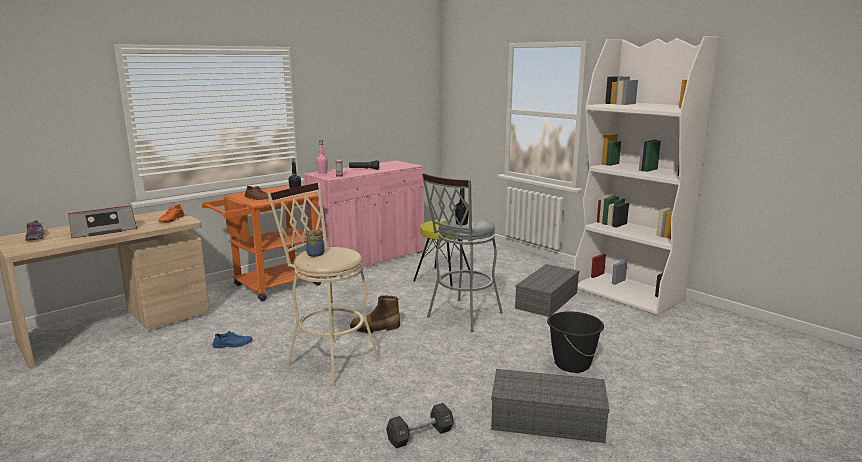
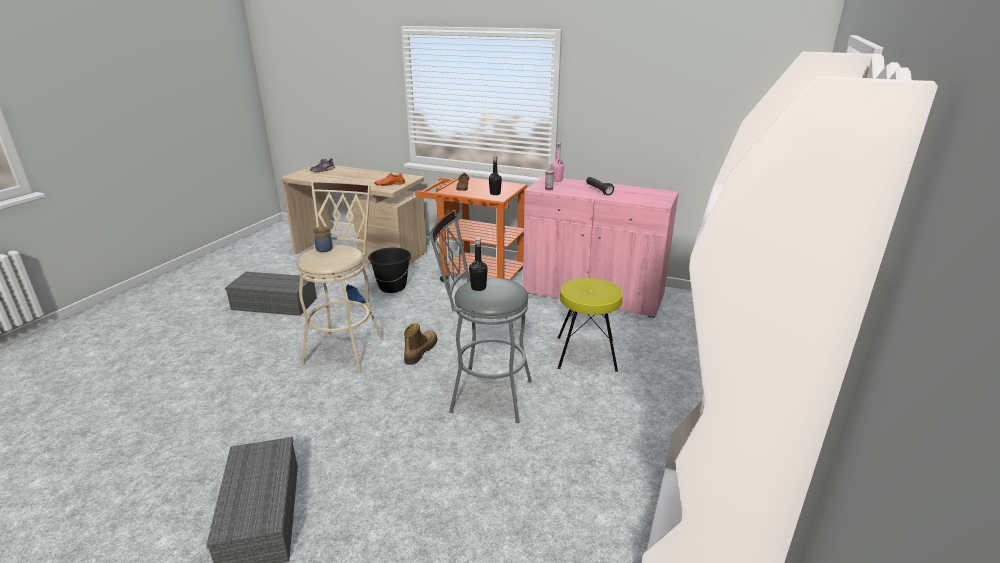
camera: 65 degrees right, 10 degrees up
(103, 231) = (348, 178): radio -> none
(375, 329) = (420, 351): boot -> boot turned 60 degrees clockwise
(420, 435) = (225, 434): black dumbbell -> none
(546, 299) = (593, 453): grey storage box -> grey storage box (276, 303)
(572, 364) = (401, 514): black bucket -> black bucket (392, 287)

